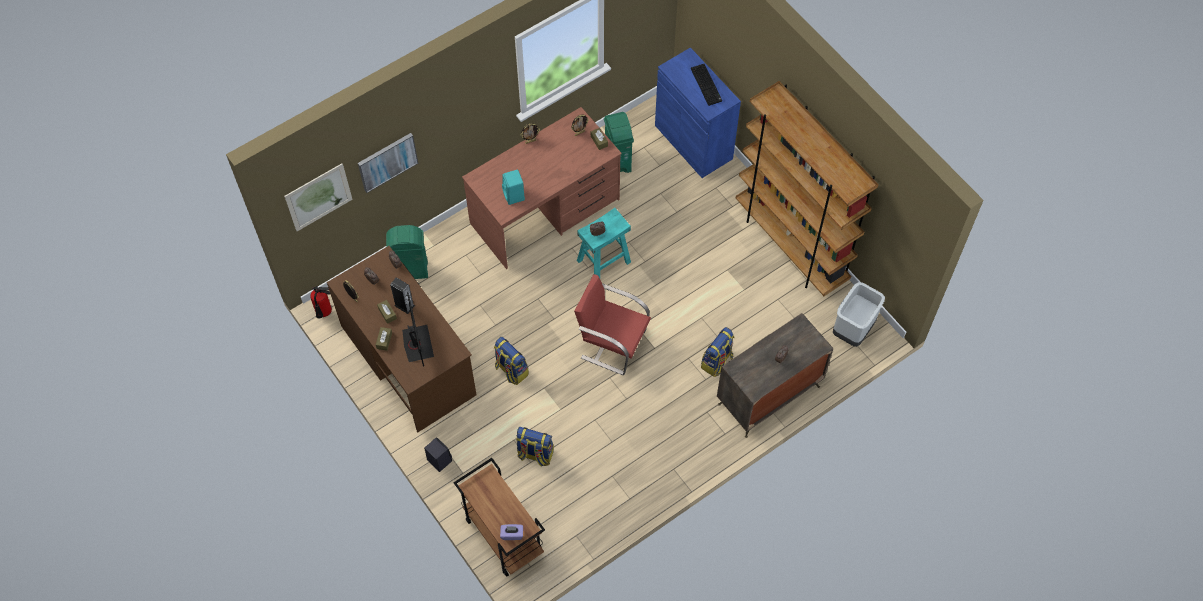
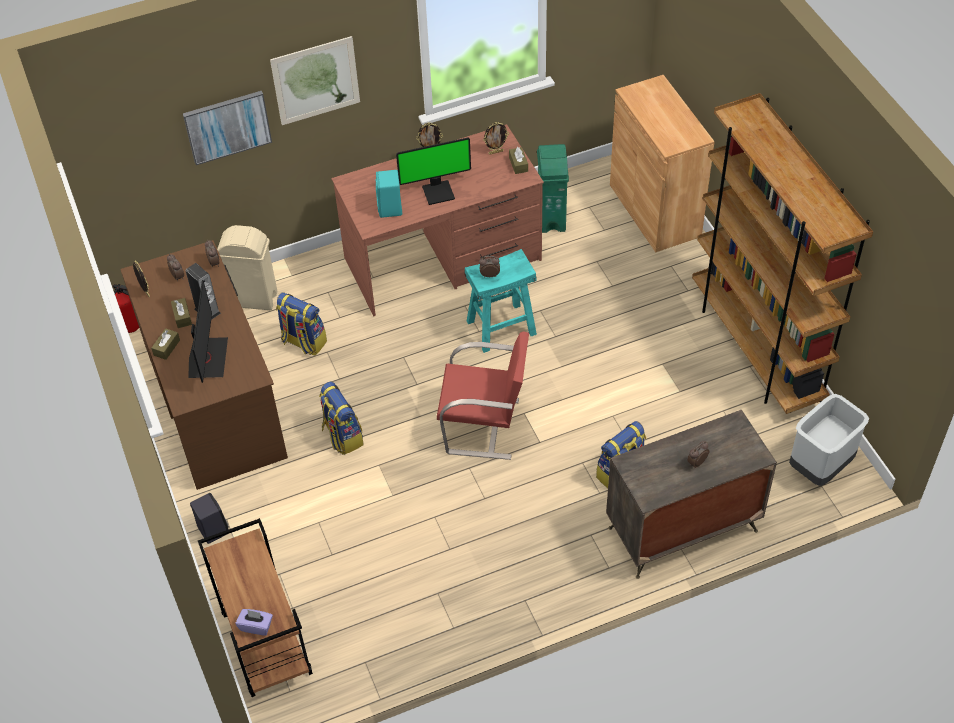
camera: 15 degrees right, 10 degrees down
(318, 197) = (125, 150): picture -> picture (316, 80)
(412, 271) = (255, 299): green trash can -> beige trash can
(535, 454) = (341, 545): backpack -> backpack (303, 342)
(546, 175) = (438, 191): none -> monitor
(612, 343) = (484, 426): red chair -> red chair turned 150 degrees clockwise
(693, 142) = (654, 210): blue cabinet -> brown cabinet
(707, 85) = (674, 117): keyboard -> none

